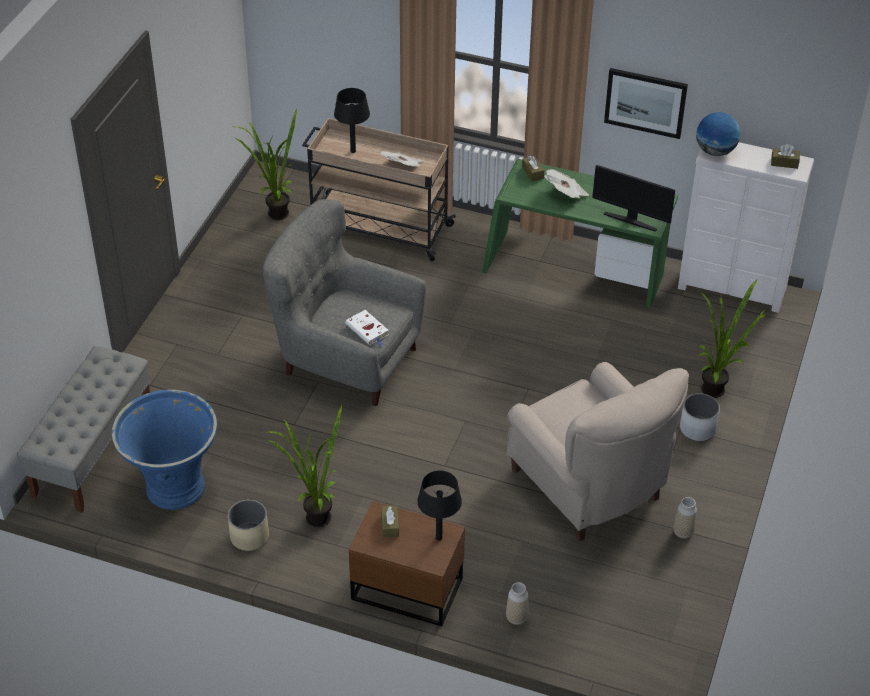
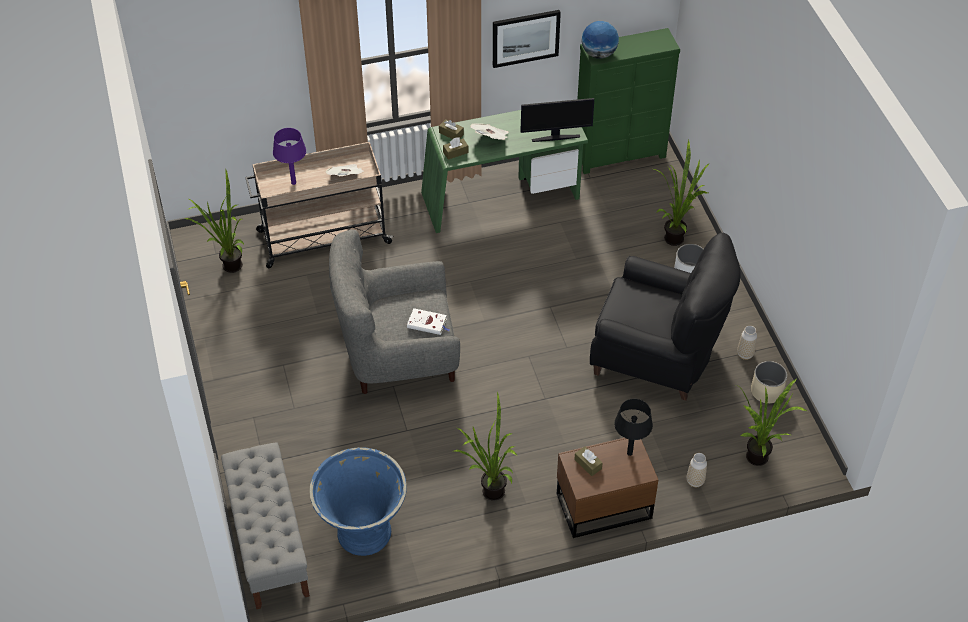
camera: 35 degrees left, 5 degrees up
(249, 537) = (456, 537): beige planter -> beige planter (766, 392)
(352, 151) = (293, 183): black table lamp -> purple table lamp
(589, 488) = (658, 358): beige armchair -> black armchair
(599, 638) = (759, 462): none -> potted plant
(732, 289) = (620, 155): white dresser -> green dresser
(784, 163) = (652, 40): brown tissue box -> brown tissue box (455, 152)

